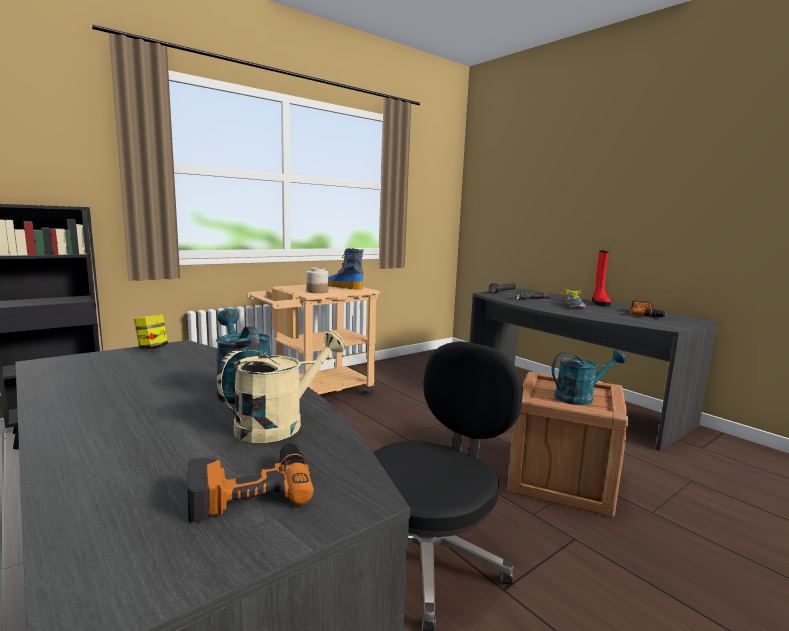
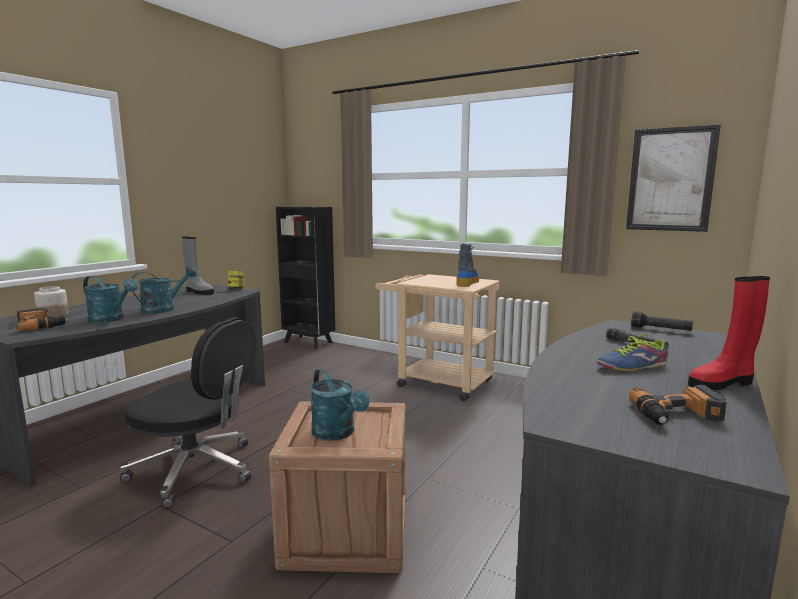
camera: 70 degrees right, 0 degrees up
(121, 367) = (199, 292): none -> grey boot
(279, 424) = (111, 319): beige watering can -> turquoise watering can
(317, 291) = (425, 282): jar -> jar (53, 315)
(427, 197) = (670, 179): none -> picture

